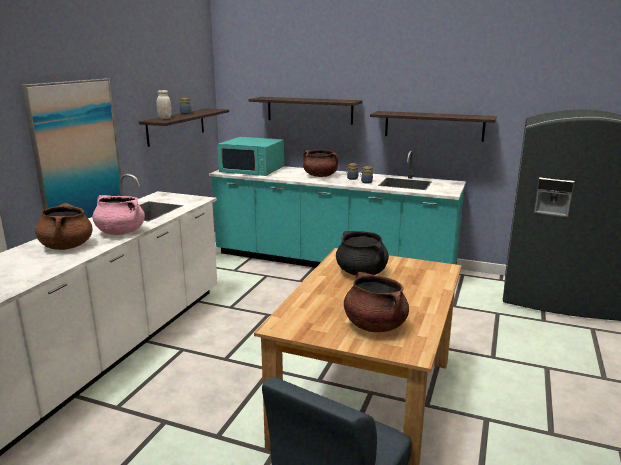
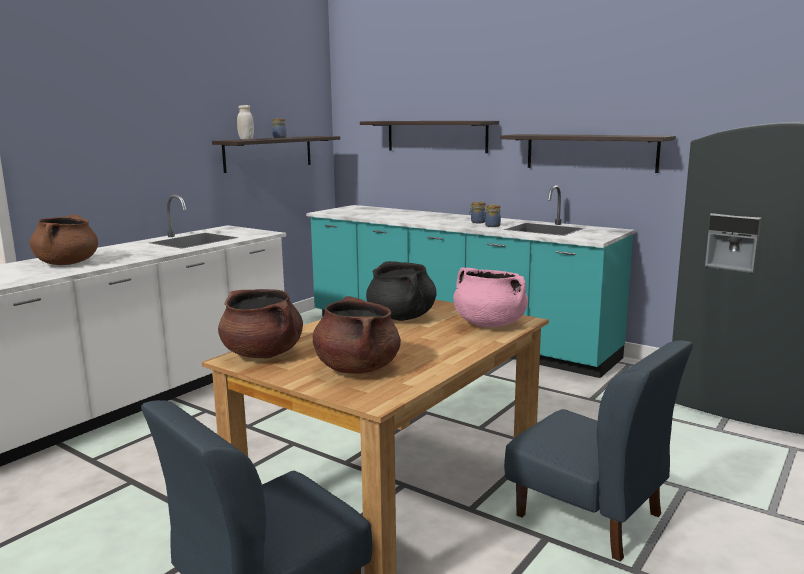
camera: 15 degrees right, 5 degrees down
(78, 153) = (122, 168): picture -> none
(120, 232) = (138, 255): pink cooking pot -> pink cooking pot (489, 324)
(253, 170) = (362, 211): turquoise microwave -> none
(320, 176) = (439, 219): brown cooking pot -> brown cooking pot (263, 354)
(502, 397) = (589, 515): none -> blue chair

